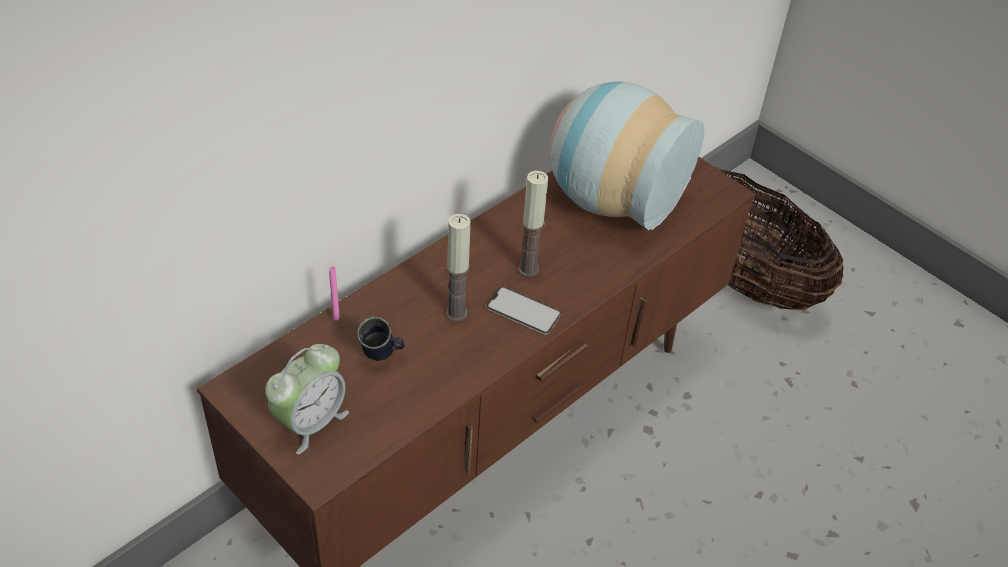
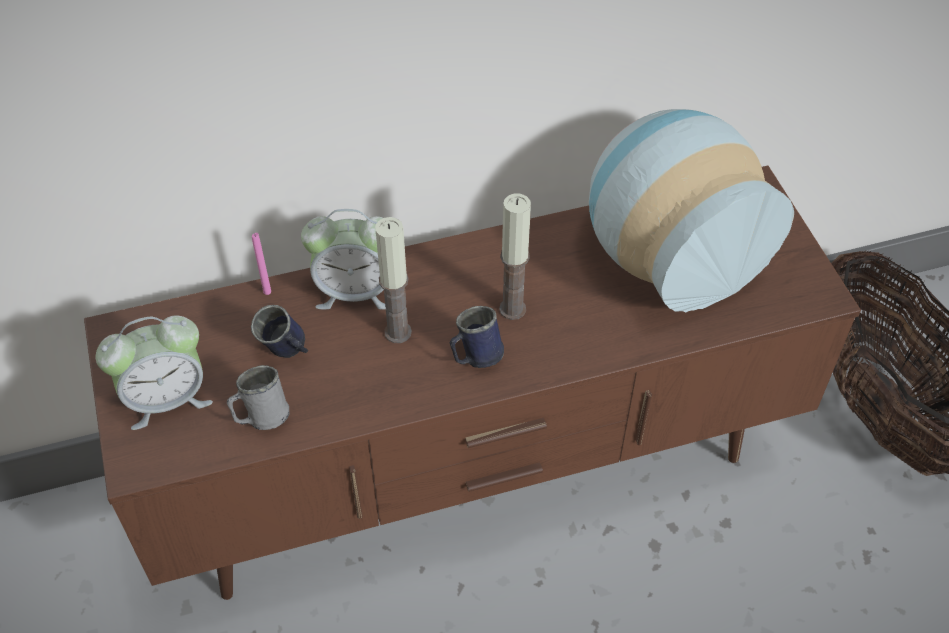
camera: 30 degrees right, 5 degrees up
(394, 408) = (261, 417): none -> grey mug
(405, 295) = (355, 291): none -> alarm clock
(523, 310) = (474, 357): phone -> blue mug

